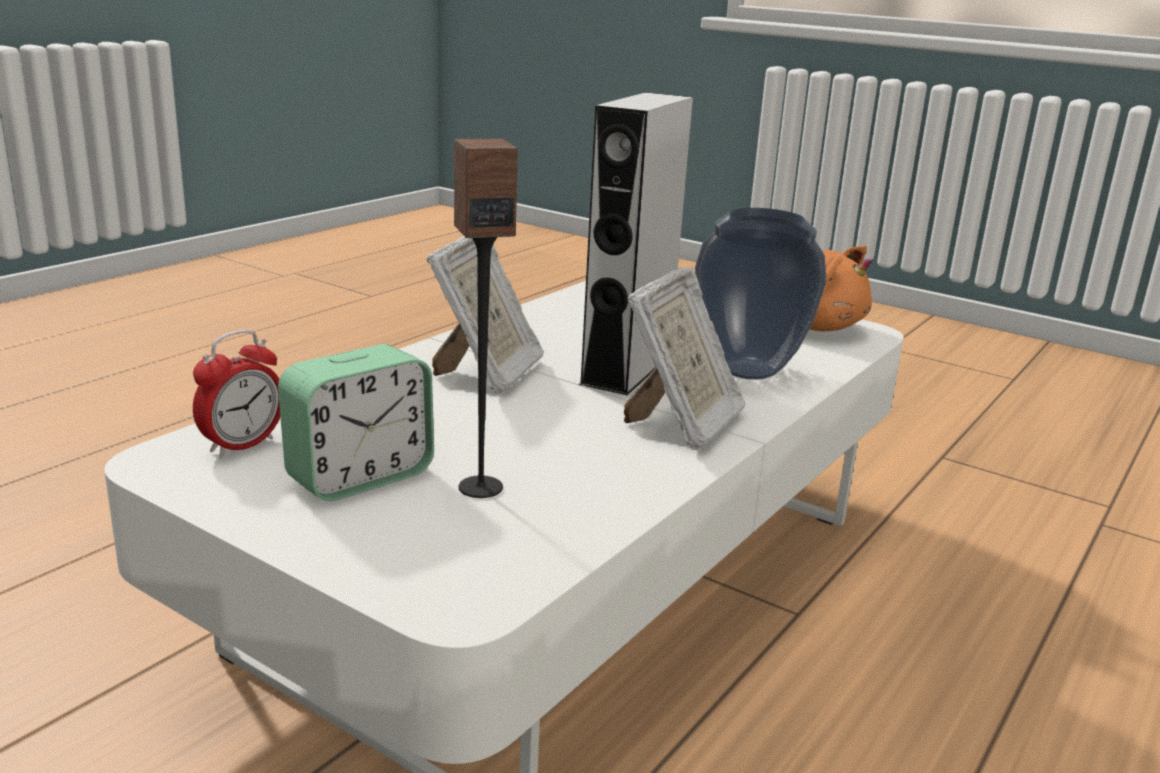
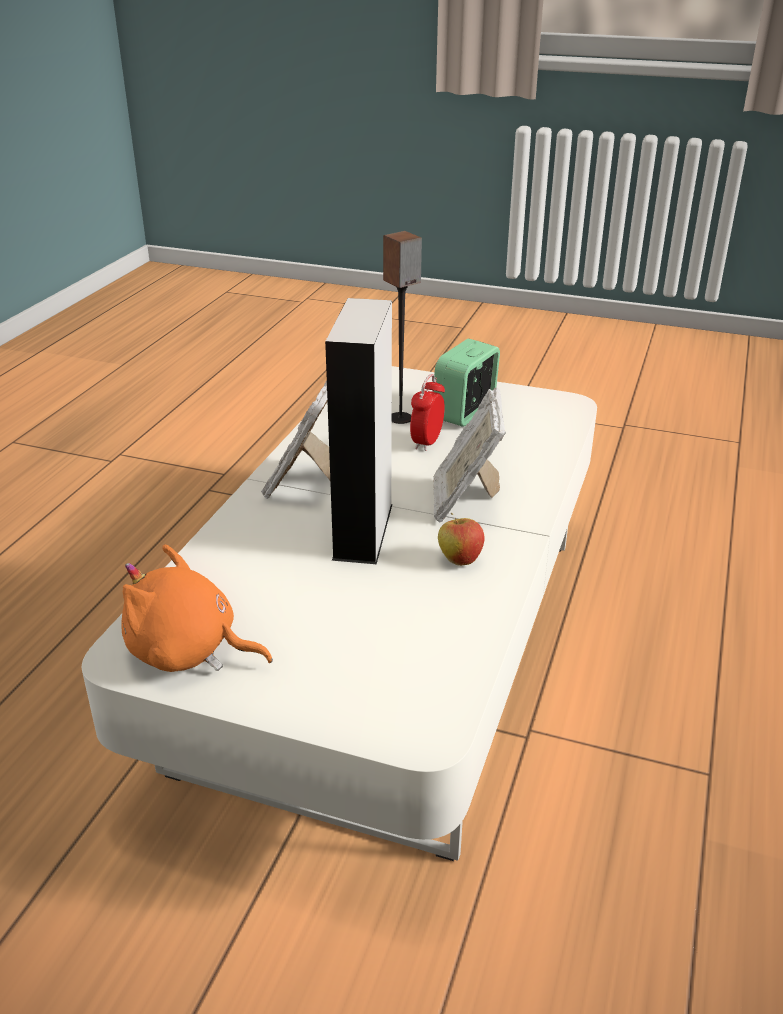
camera: 165 degrees right, 10 degrees up
(242, 445) = (544, 418): alarm clock -> alarm clock (427, 442)
(541, 335) = (459, 560): none -> apple
(746, 370) = (262, 551): vase -> none

